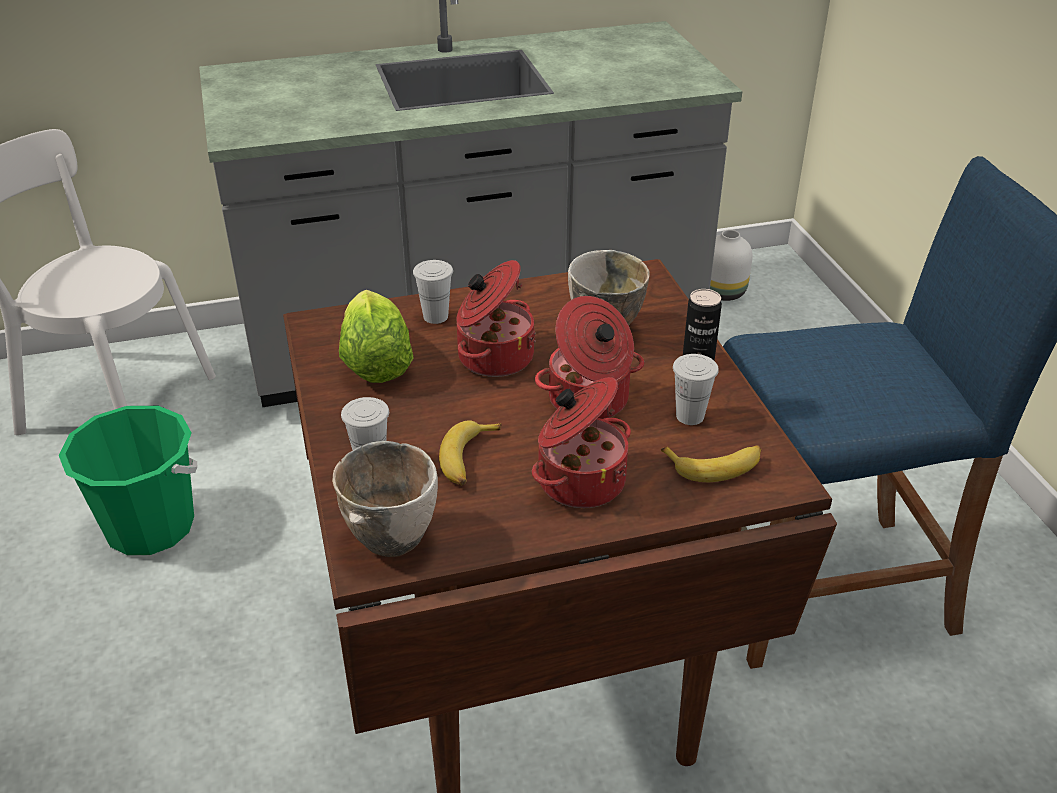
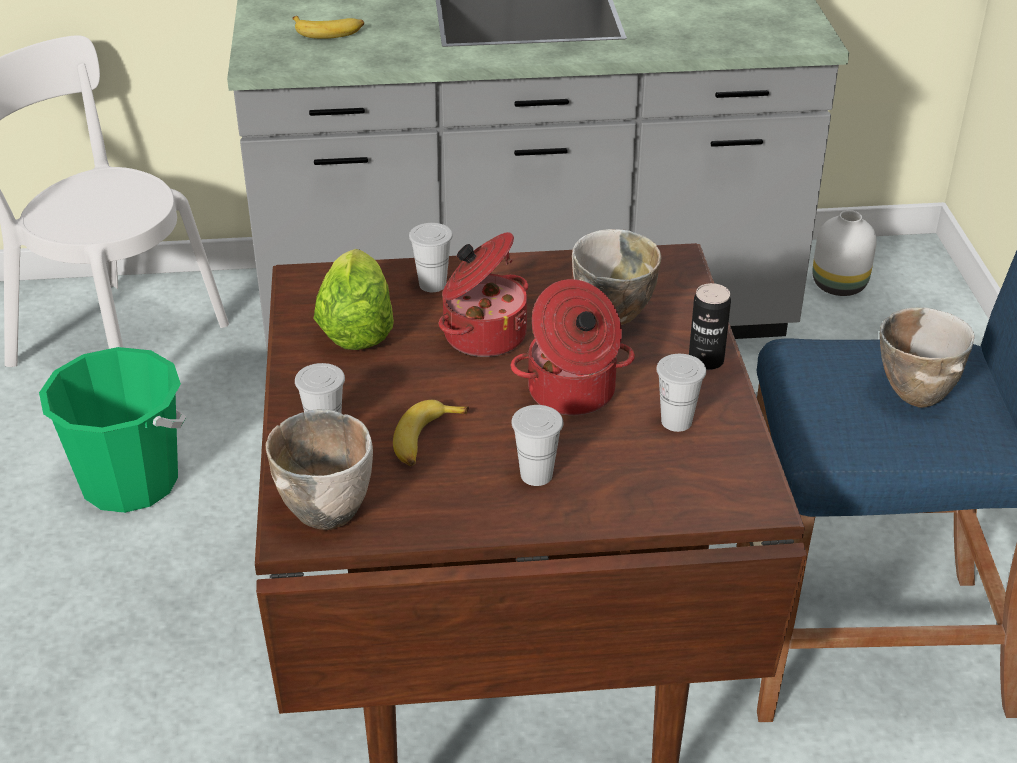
camera: 10 degrees right, 0 degrees up
(579, 480) = (536, 475): cooking pot -> white cup
(715, 466) = (686, 477): banana -> banana (328, 32)
(868, 369) = (913, 393): none -> bowl

